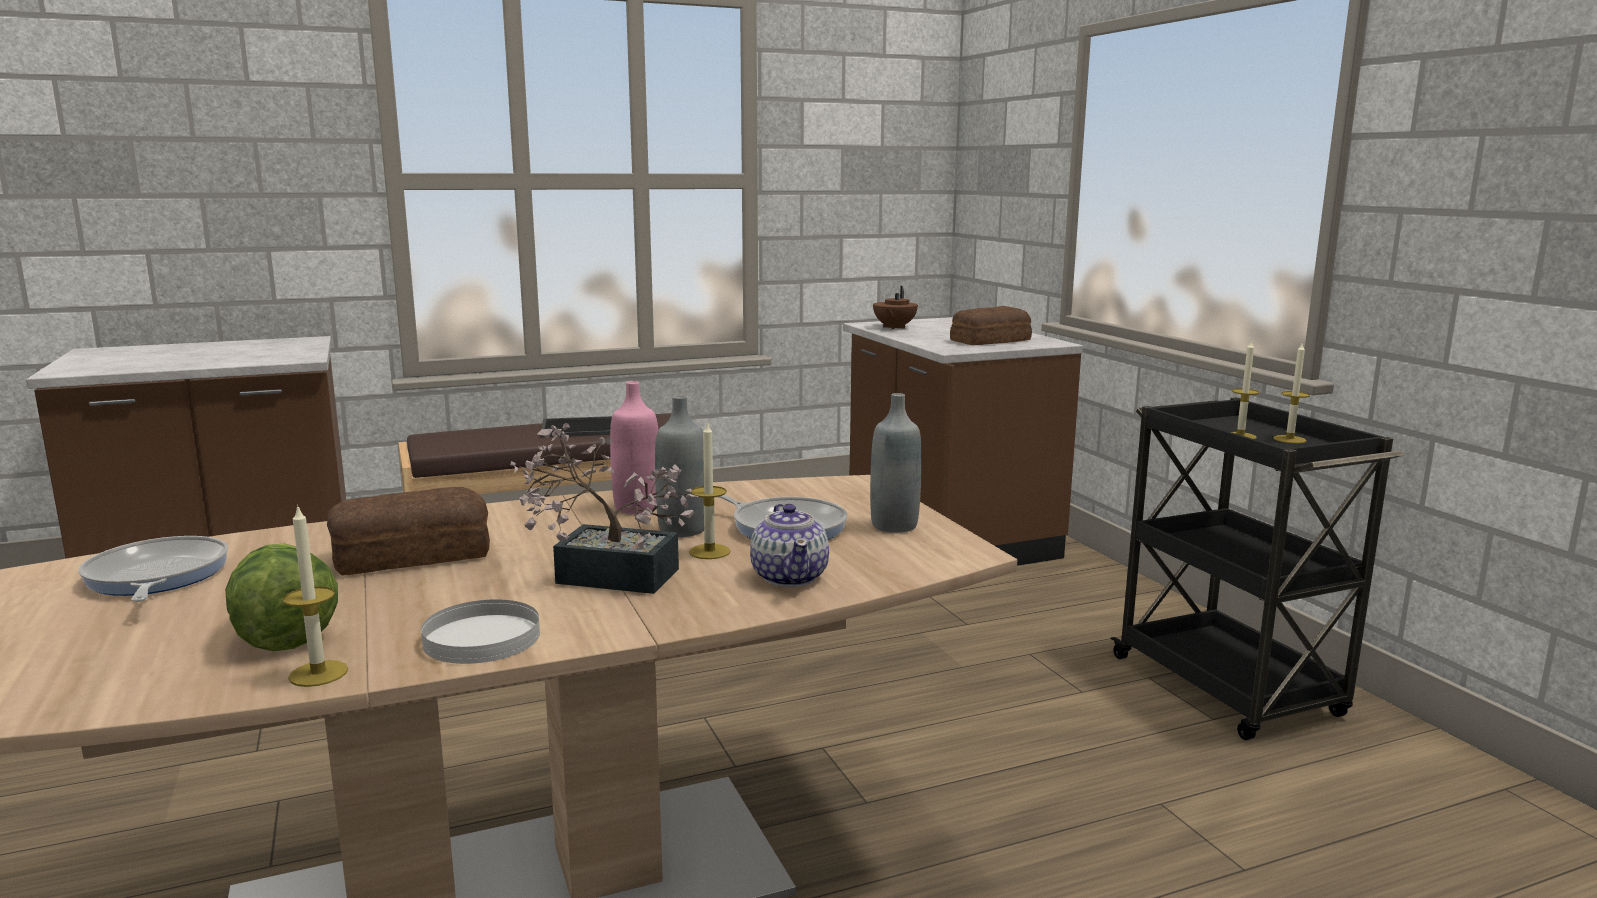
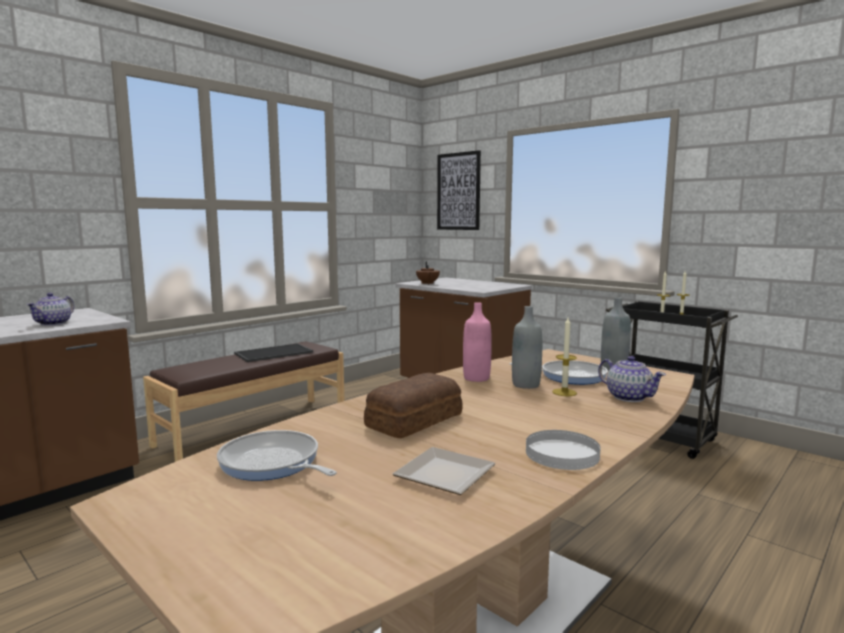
camera: 25 degrees left, 5 degrees down
(241, 357) = (54, 323): none -> teapot
(283, 634) = (446, 477): lettuce -> plate
(318, 673) = (523, 492): candle -> none
(605, 574) = (542, 411): potted plant -> none
(988, 340) = (487, 286): bread -> none
(1005, 149) = (458, 191): none -> picture

